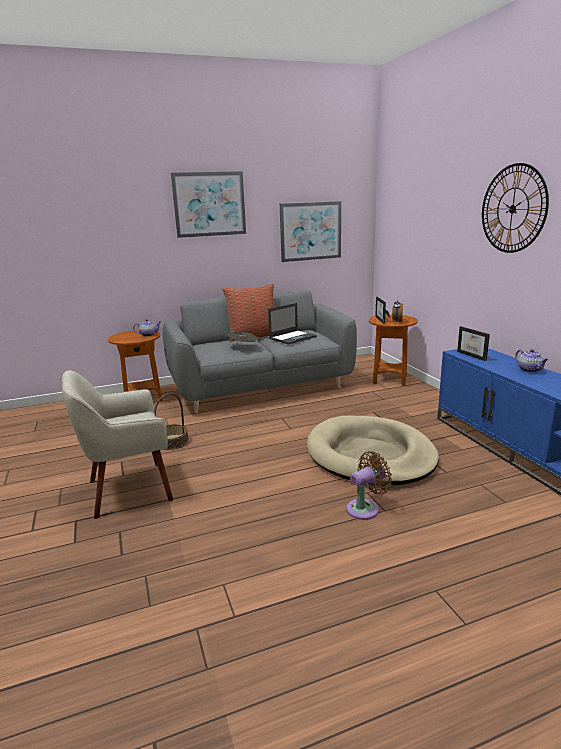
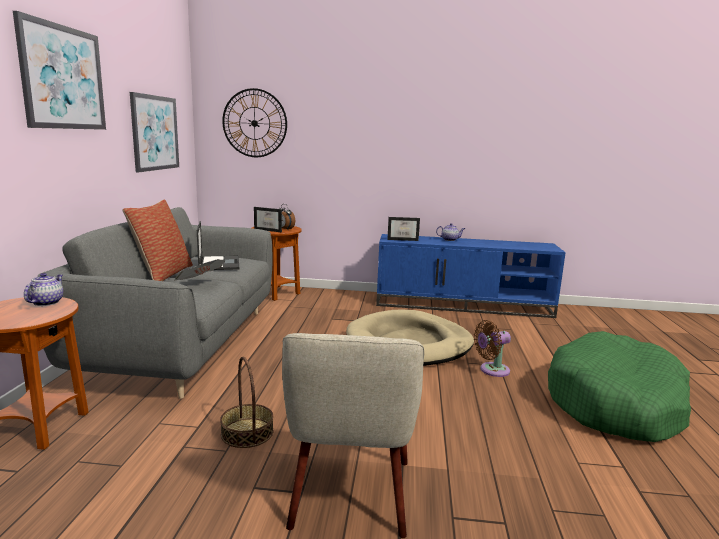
camera: 65 degrees left, 5 degrees down
(365, 508) = (491, 370): brown fan -> brown fan turned 105 degrees counterclockwise
(377, 606) = (615, 403): none -> green dog bed
(513, 209) = (401, 118): wall clock -> wall clock (254, 123)

